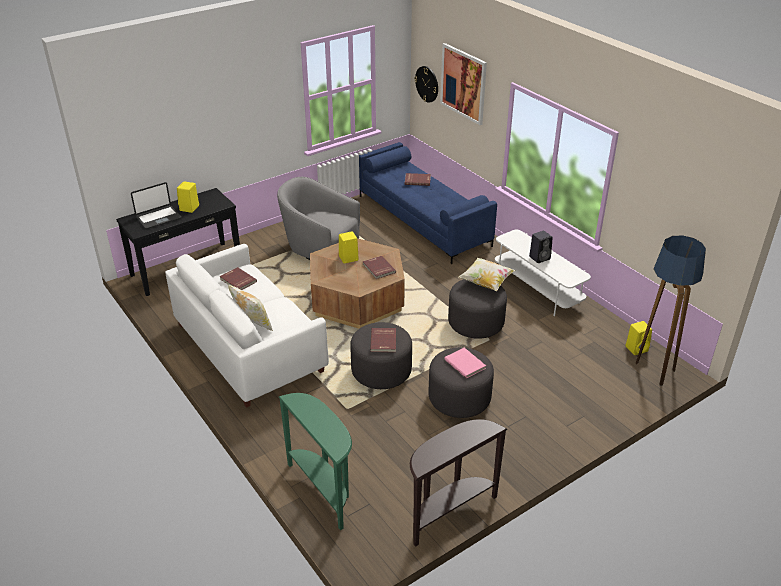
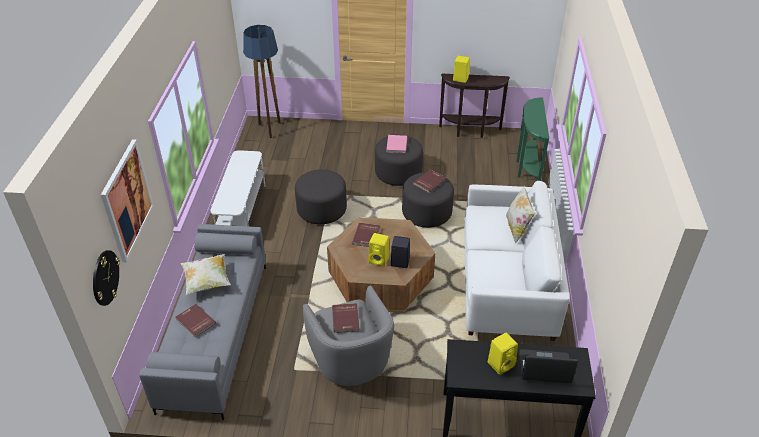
camera: 140 degrees left, 5 degrees up
(237, 280) = (500, 275): red book -> red book (346, 319)
(424, 220) = (215, 334): blue sofa -> grey sofa
(486, 282) = (305, 185): pillow -> pillow (207, 281)
(540, 257) = (240, 180): black speaker -> black speaker (399, 262)
(637, 348) = (255, 143): yellow speaker -> yellow speaker (460, 79)

